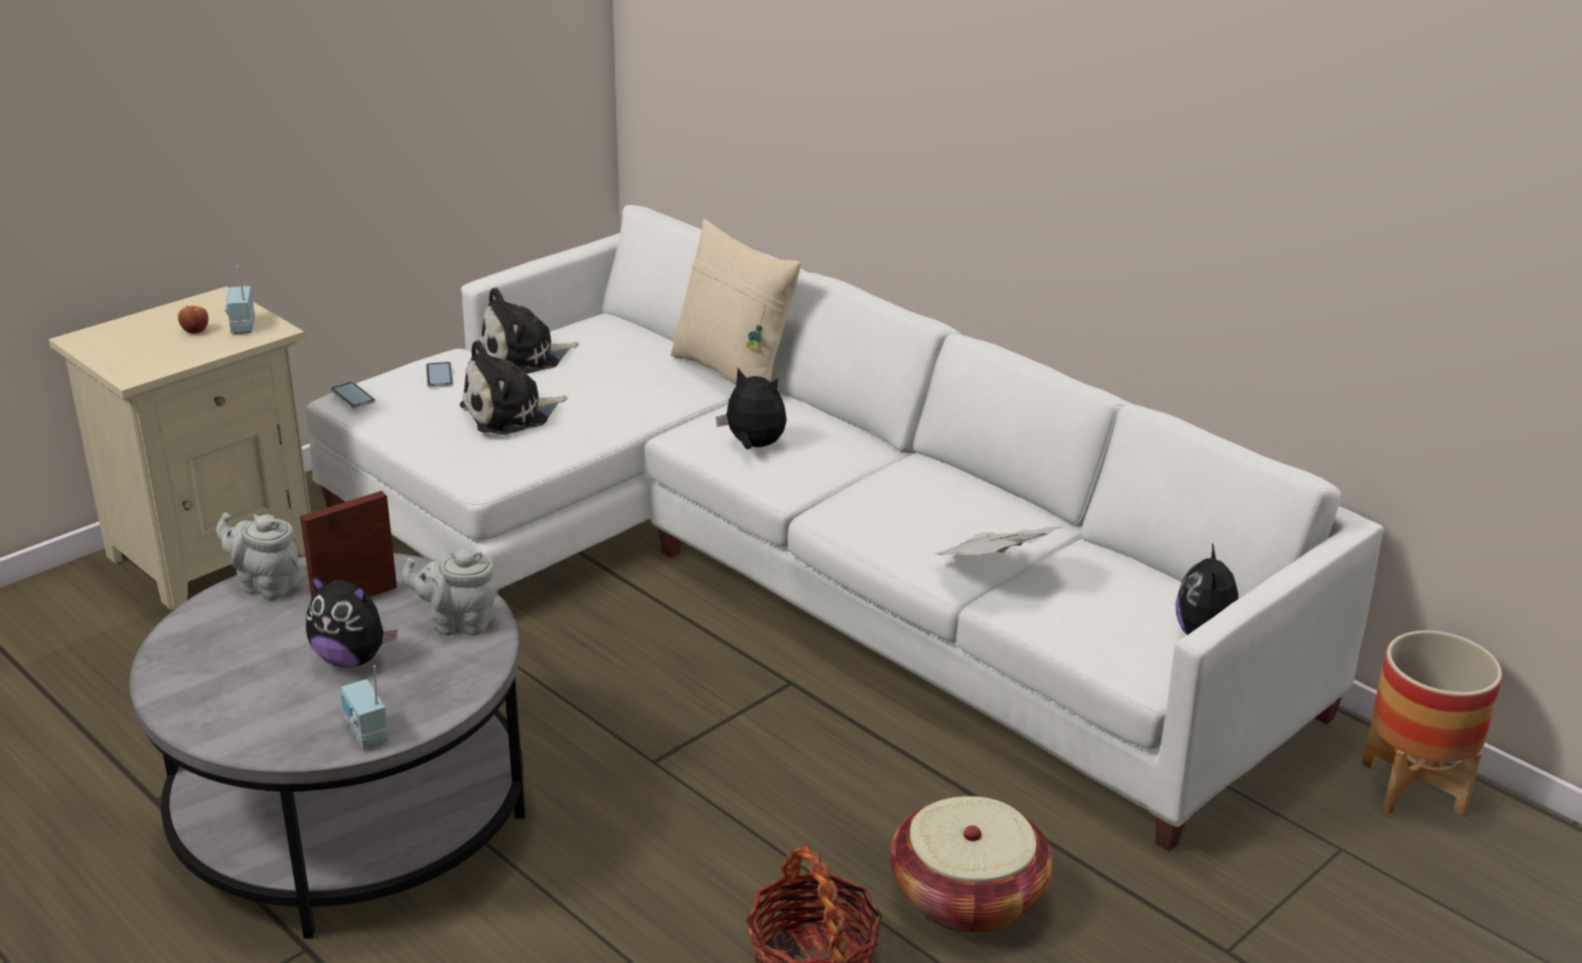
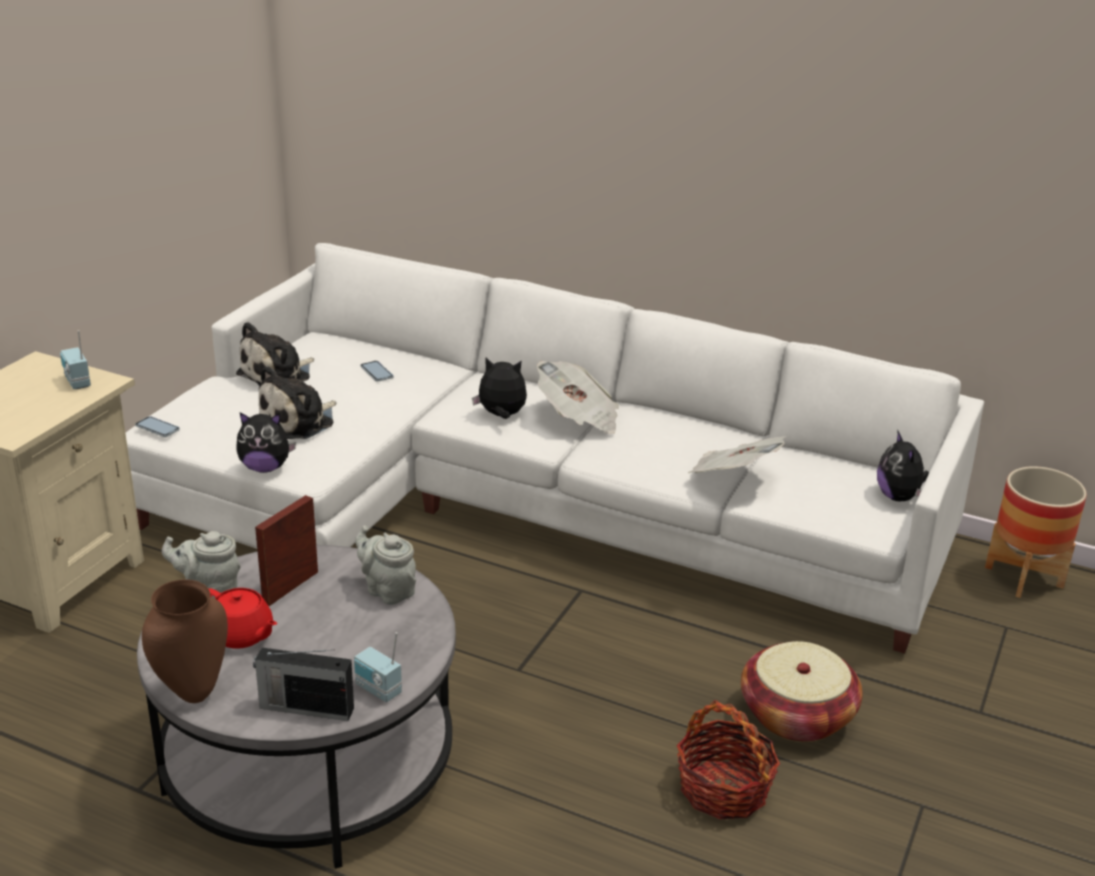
camera: 20 degrees left, 0 degrees up
(171, 691) = (192, 692): none -> brown vase
(195, 331) = (38, 392): apple -> none
(265, 641) = (241, 635): none -> red teapot
(274, 735) = (305, 707): none -> radio
(352, 659) = (323, 635): plush toy -> plush toy (265, 468)
(439, 376) = (220, 400): phone -> phone (376, 372)
(458, 623) = (387, 590): grey teapot -> grey teapot turned 60 degrees clockwise
(732, 375) = (447, 365): beige pillow -> none
(848, 464) = (579, 418): none -> newspaper

